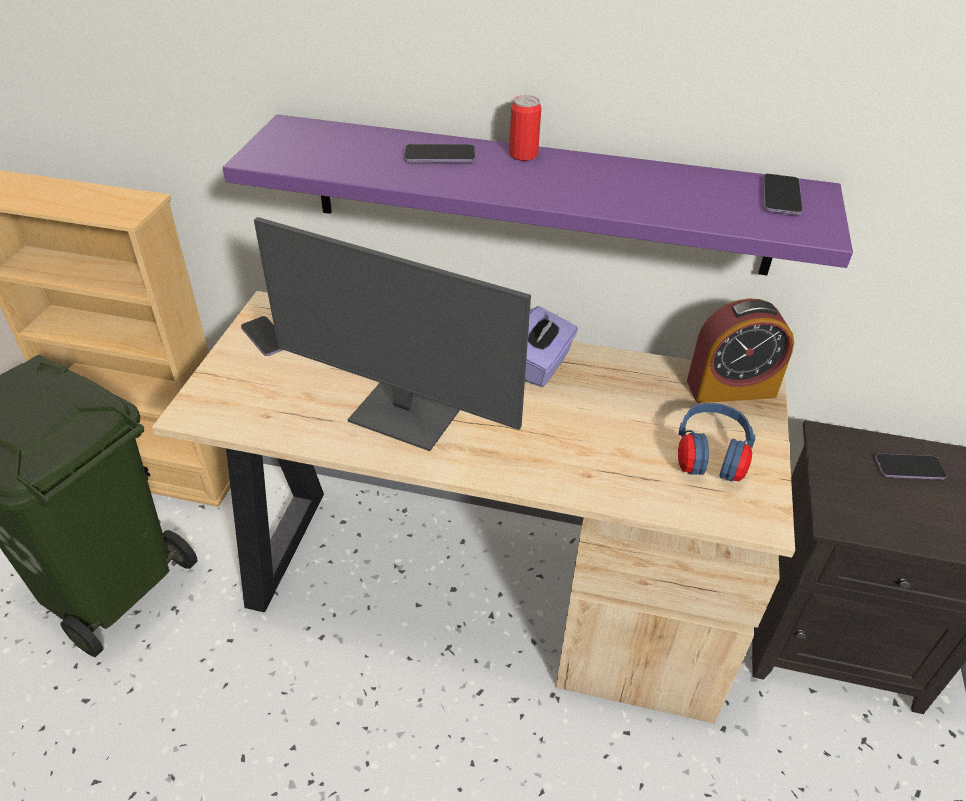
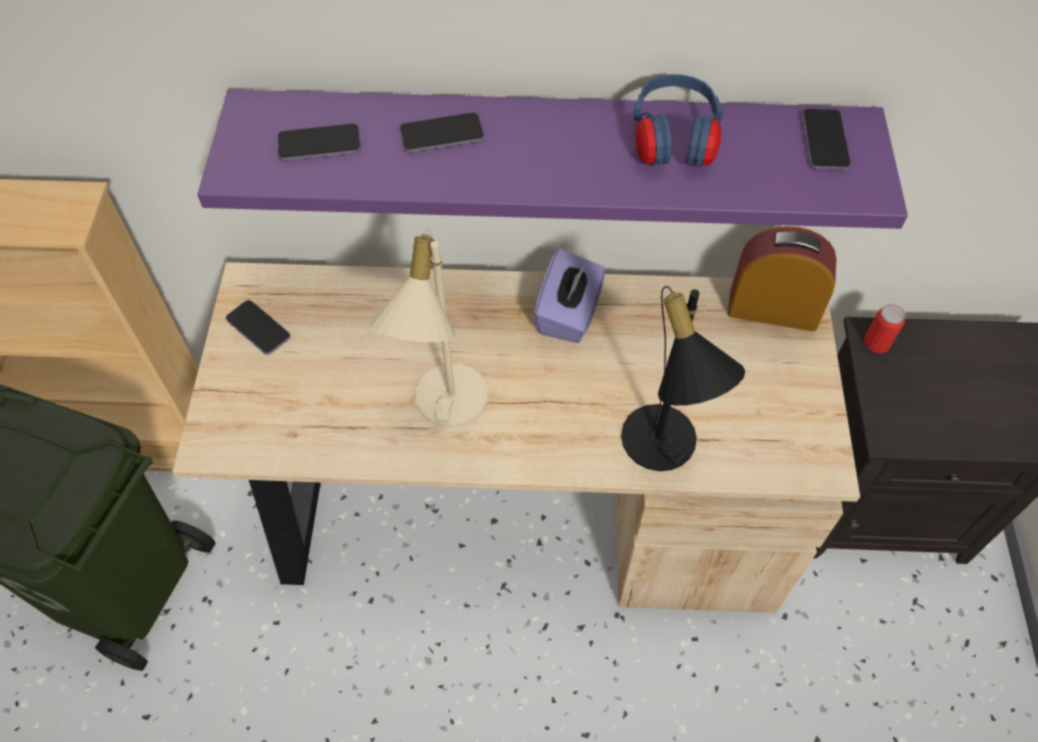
camera: 10 degrees left, 15 degrees up
(405, 415) = (442, 406): monitor -> beige table lamp
(523, 155) = (535, 117): can -> can (876, 343)
(603, 481) = (663, 451): none -> black table lamp
(710, 458) = (764, 403): blue headphones -> blue headphones (673, 143)
(731, 388) = (773, 309): alarm clock -> alarm clock turned 150 degrees counterclockwise
(909, 468) = (953, 359): phone -> phone (319, 144)

